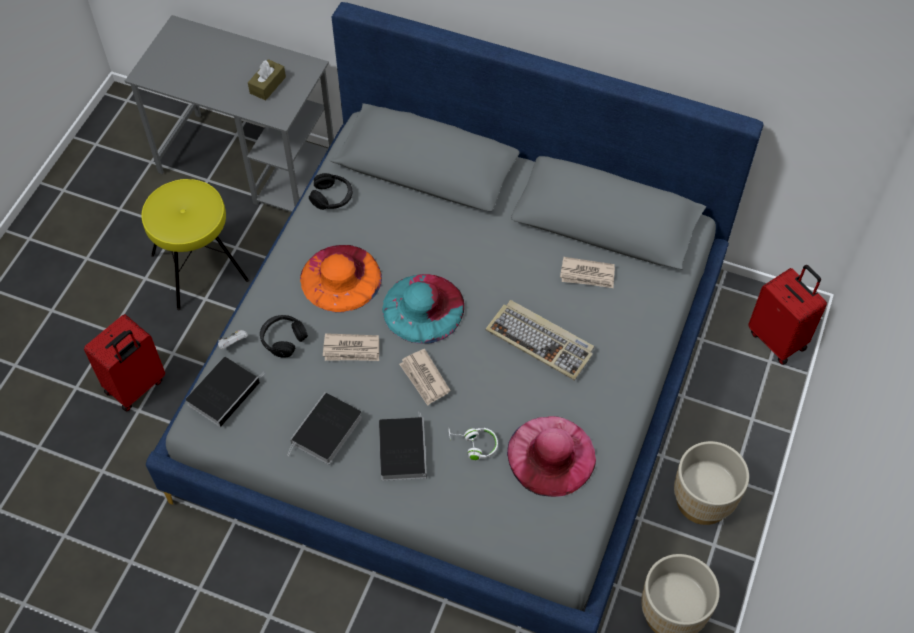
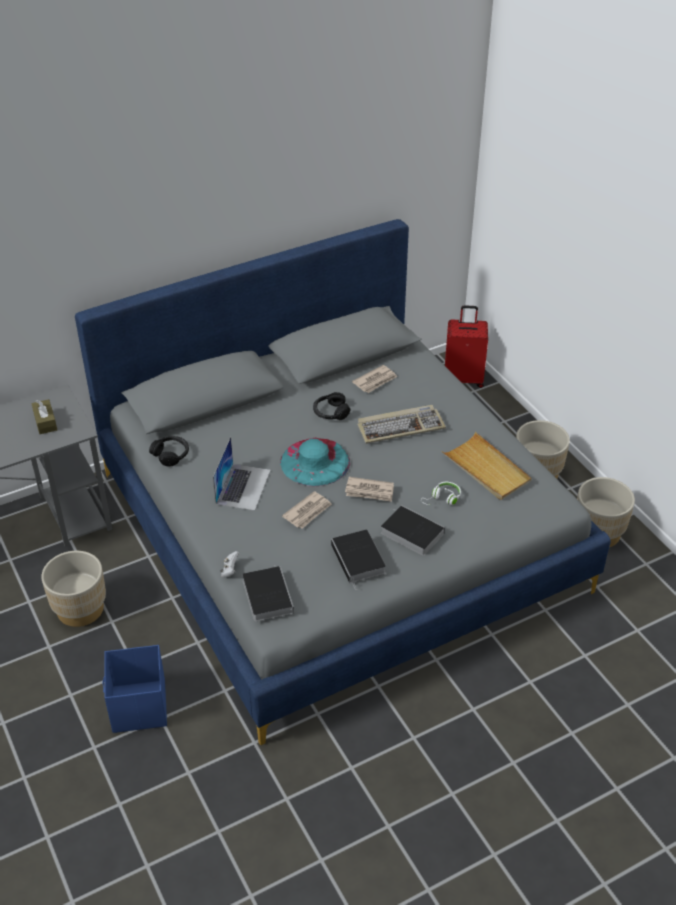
camera: 50 degrees left, 15 degrees down
(136, 387) = (138, 707): red suitcase -> blue storage box
(199, 267) = (80, 609): yellow stool -> beige planter
(283, 339) = (258, 541): black headphones -> black headphones (330, 412)
(341, 278) = (243, 486): orange hat -> laptop
(551, 455) = (486, 469): pink hat -> beige tray

